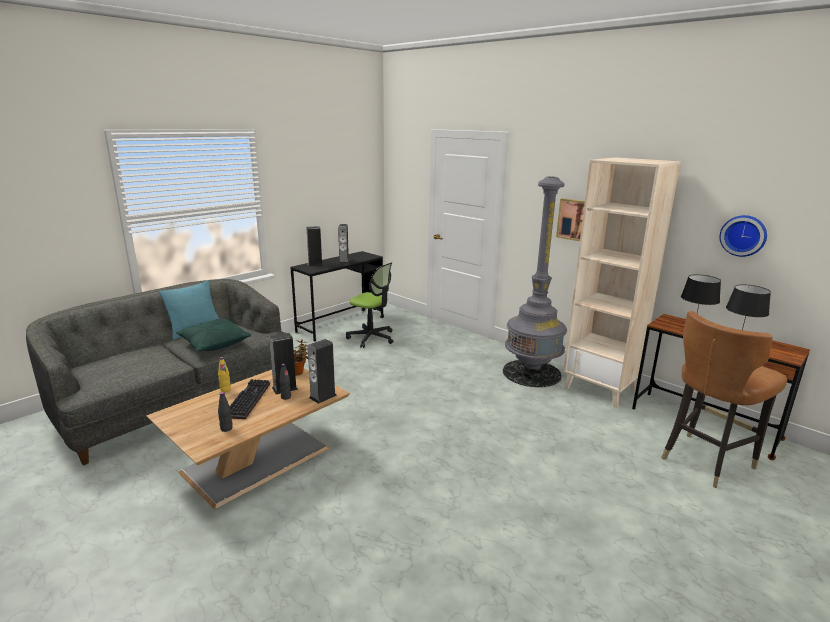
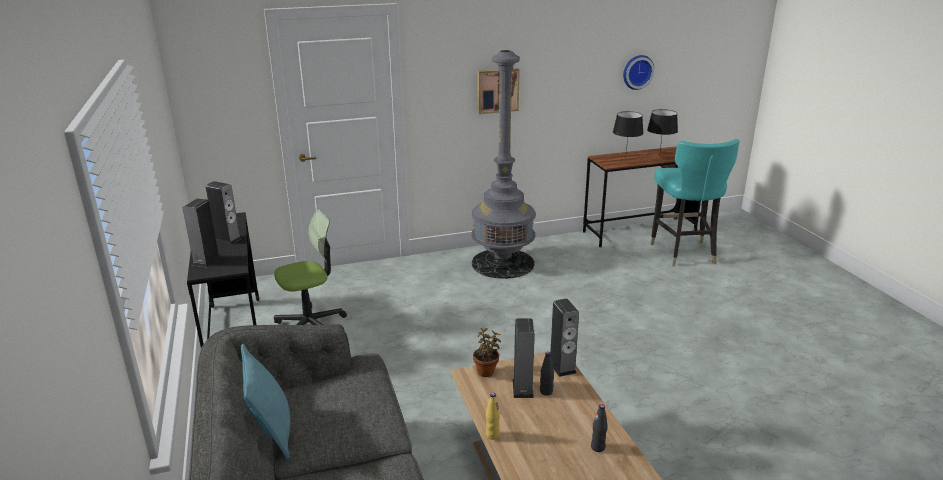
camera: 60 degrees left, 5 degrees up
(214, 344) = (357, 417): green pillow -> none
(247, 399) = (532, 421): keyboard -> none
(600, 389) = (560, 246): beige bookcase -> none
(705, 460) = (683, 253): brown chair -> turquoise chair

